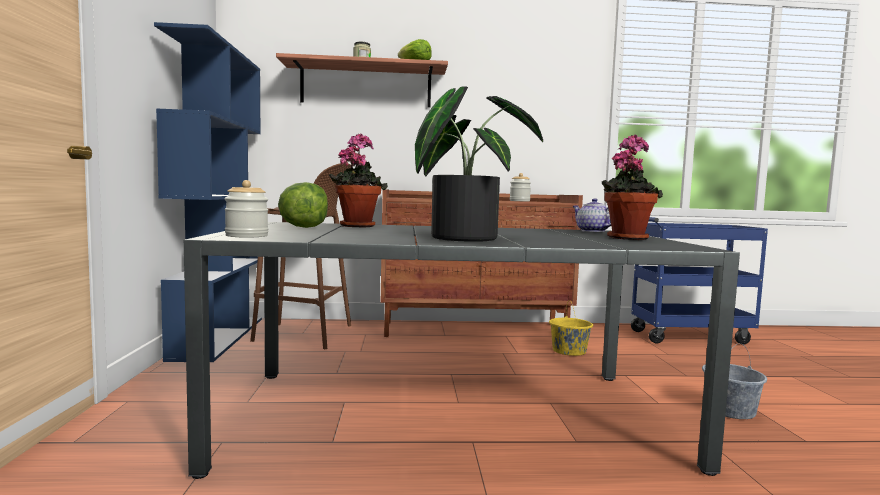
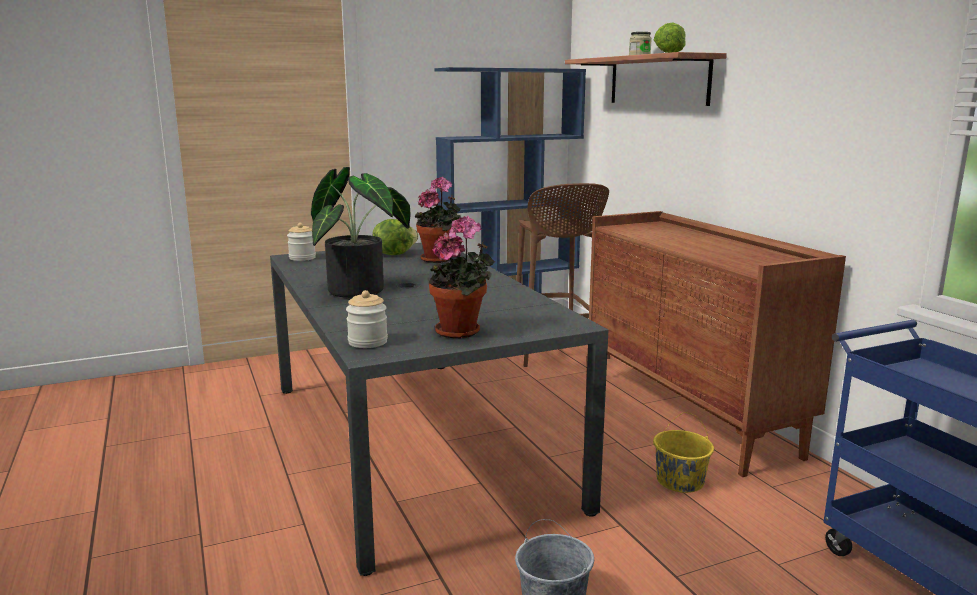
camera: 70 degrees right, 10 degrees up
(519, 201) = (730, 256): jar -> jar (368, 342)
(592, 231) = (549, 318): teapot -> none

